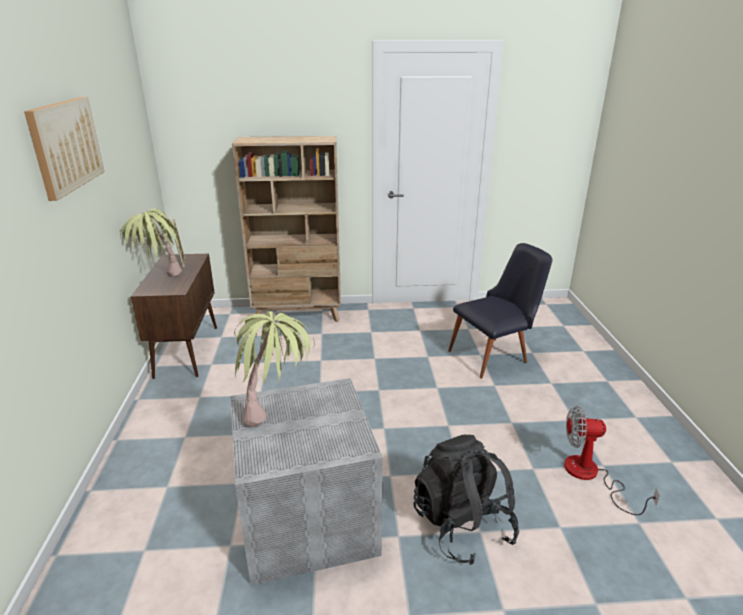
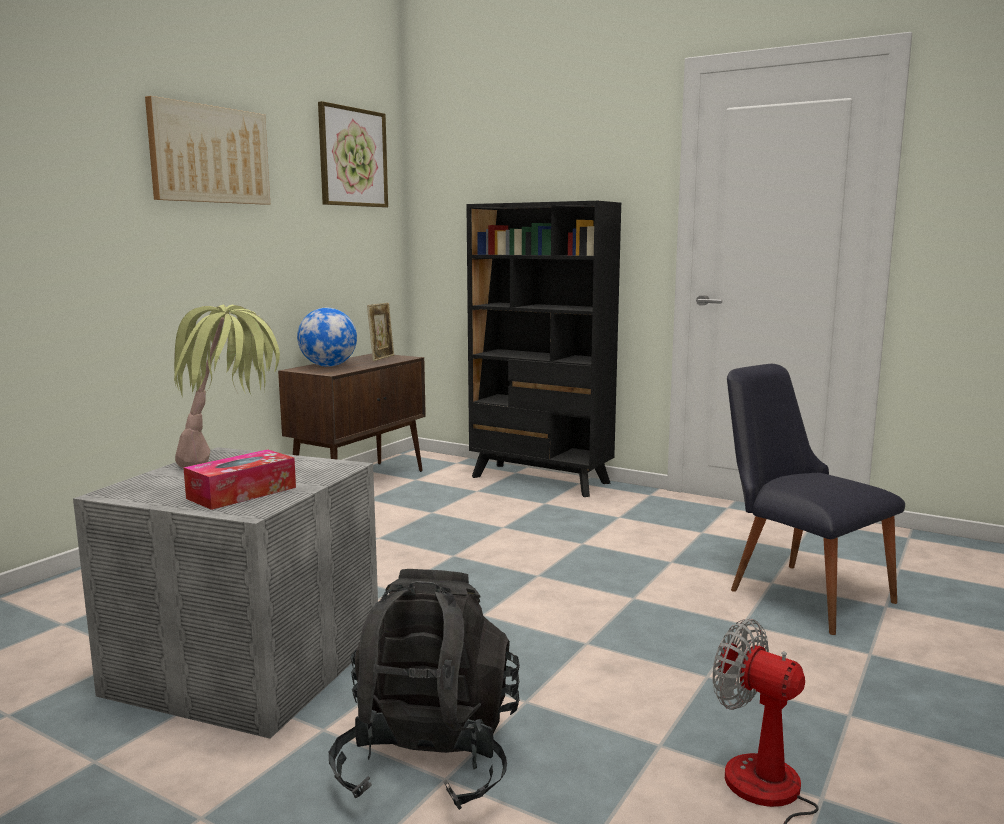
camera: 35 degrees right, 15 degrees down
(126, 109) = (352, 157): none -> picture
(160, 281) = (328, 366): potted plant -> globe
(298, 315) = (540, 480): beige bookcase -> black bookcase
(329, 435) = (242, 493): none -> tissue box
(494, 356) = (798, 590): black chair -> black chair turned 135 degrees counterclockwise

